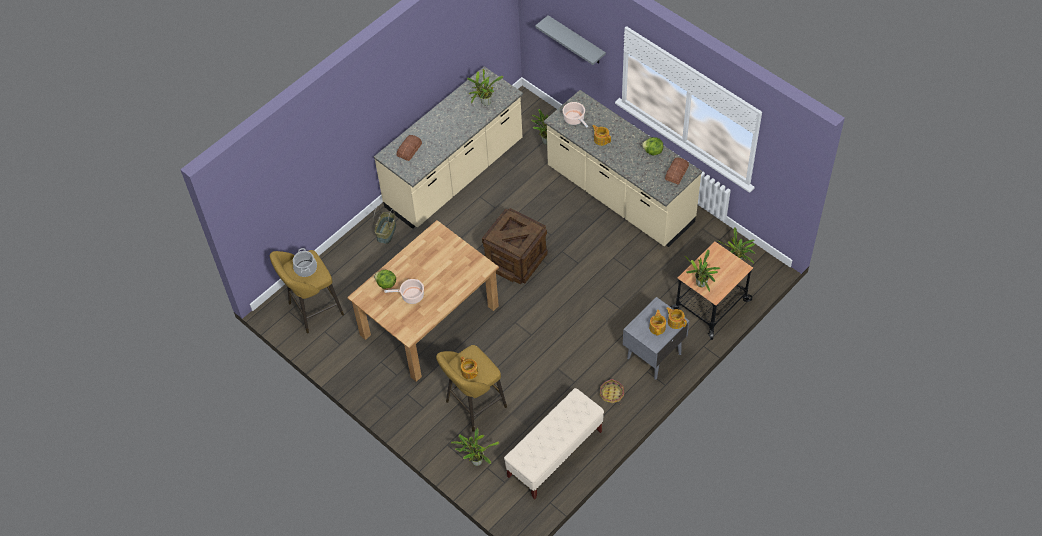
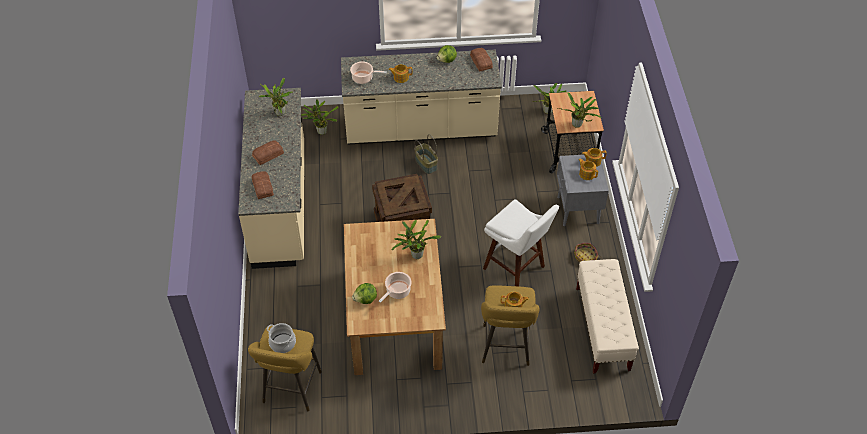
camera: 50 degrees left, 5 degrees down
(387, 233) = (278, 285): basket -> basket (426, 164)
(440, 128) = (267, 154): none -> bread
(475, 460) = (557, 383): potted plant -> potted plant (415, 255)
(551, 359) = (516, 269): none -> white stool
(576, 41) = (317, 13): grey shelf -> none

